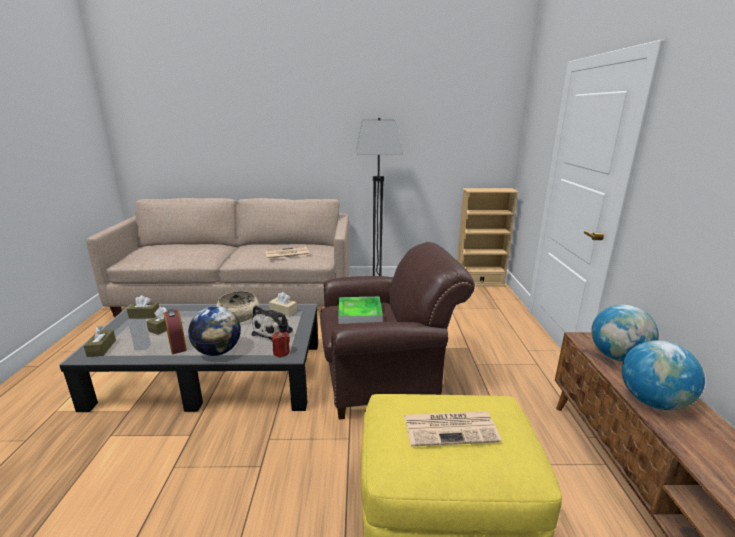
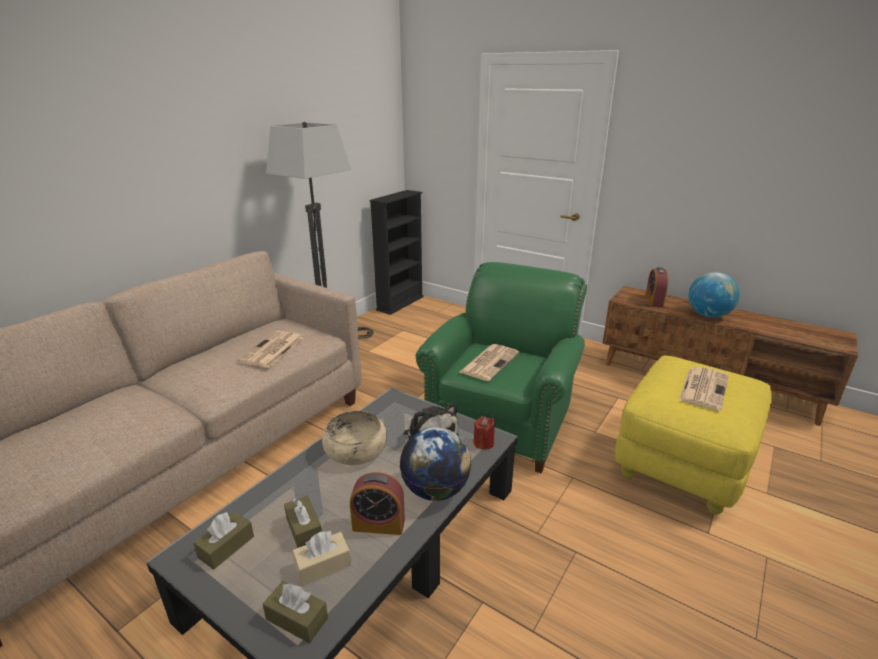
camera: 55 degrees left, 5 degrees up
(283, 311) = (384, 414): beige tissue box -> beige tissue box (323, 565)
(360, 313) = (489, 362): tray -> newspaper
(386, 379) = (503, 421): brown armchair -> green armchair
(479, 283) = (400, 303): beige bookcase -> black bookcase
(617, 357) = (654, 301): globe -> alarm clock

